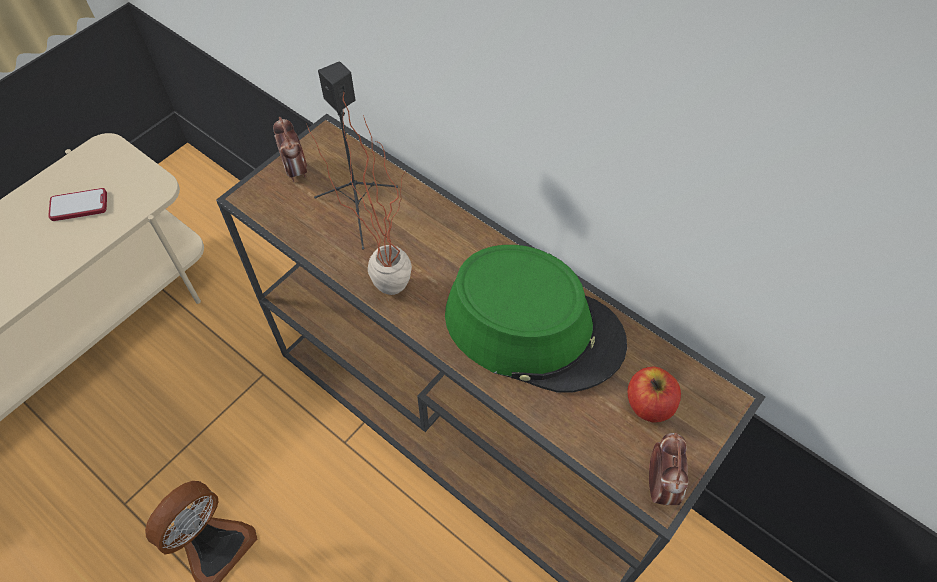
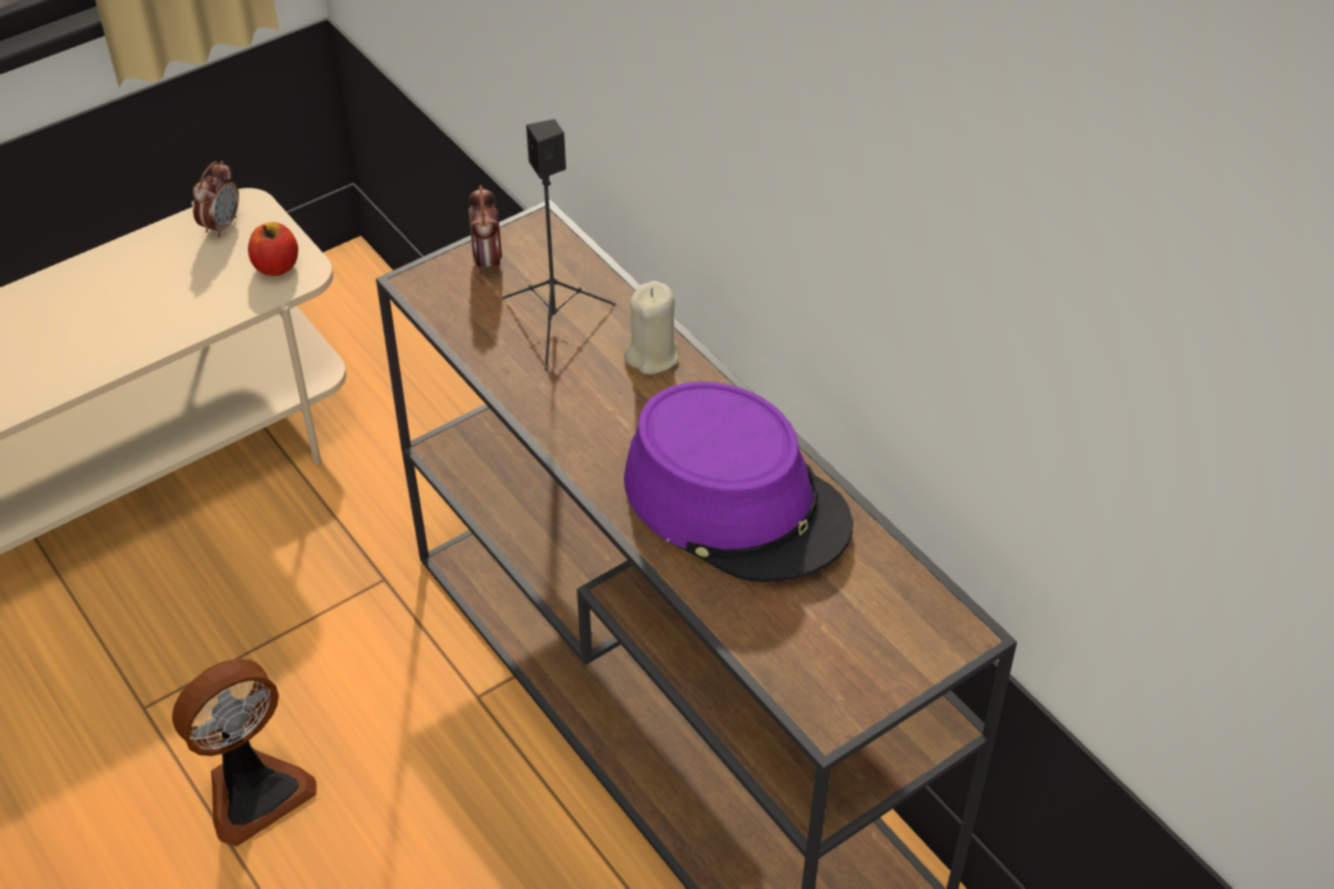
camera: 15 degrees right, 10 degrees down
(79, 206) = (193, 275): phone -> none
(380, 281) = (556, 411): potted plant -> none
(436, 222) = (652, 355): none -> beige candle
(533, 328) = (736, 502): green hat -> purple hat
(649, 404) = (856, 617): apple -> apple (276, 266)
(659, 484) = (834, 705): alarm clock -> alarm clock (221, 225)

